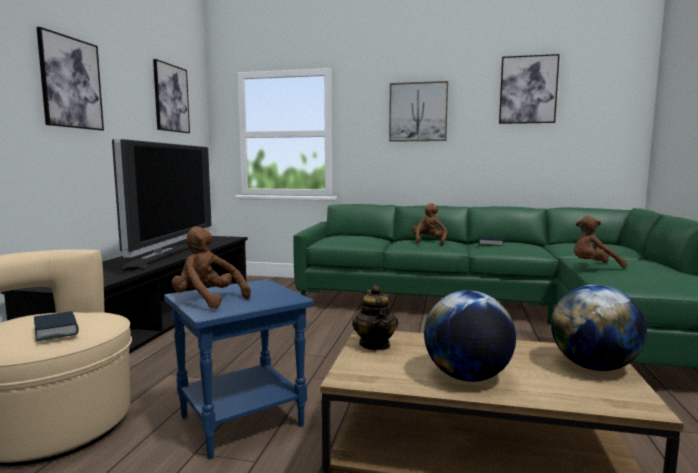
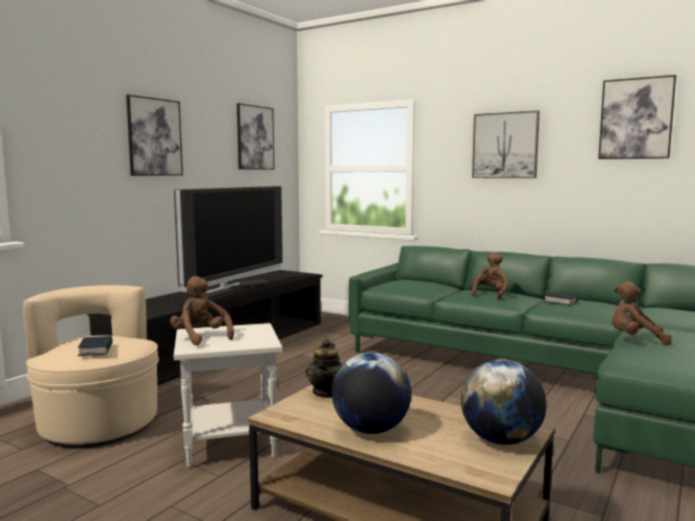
camera: 20 degrees right, 0 degrees up
(242, 420) = (231, 444): blue side table -> white side table

